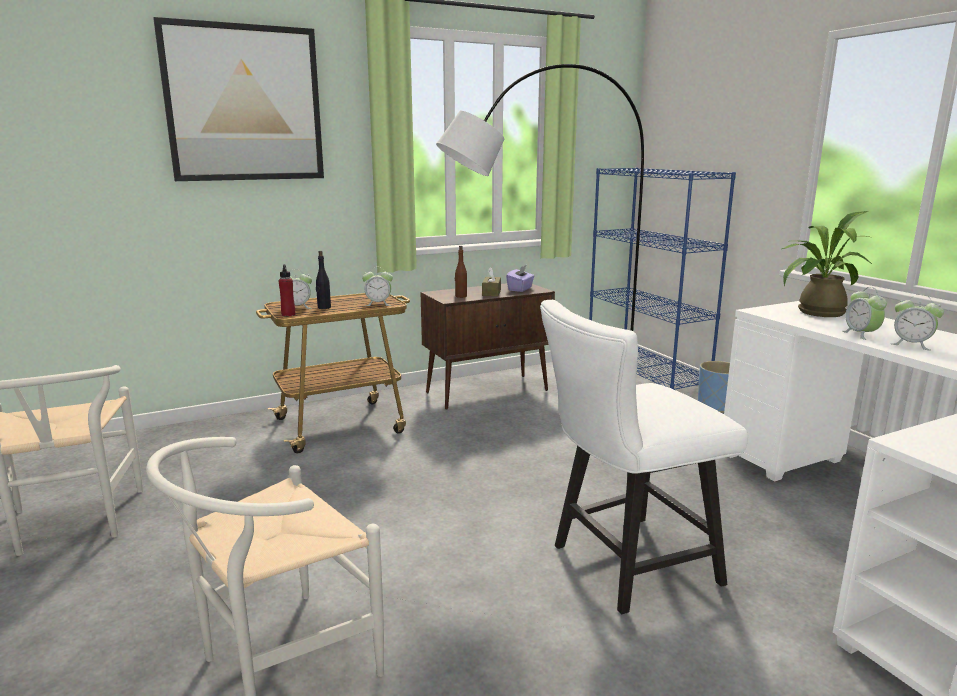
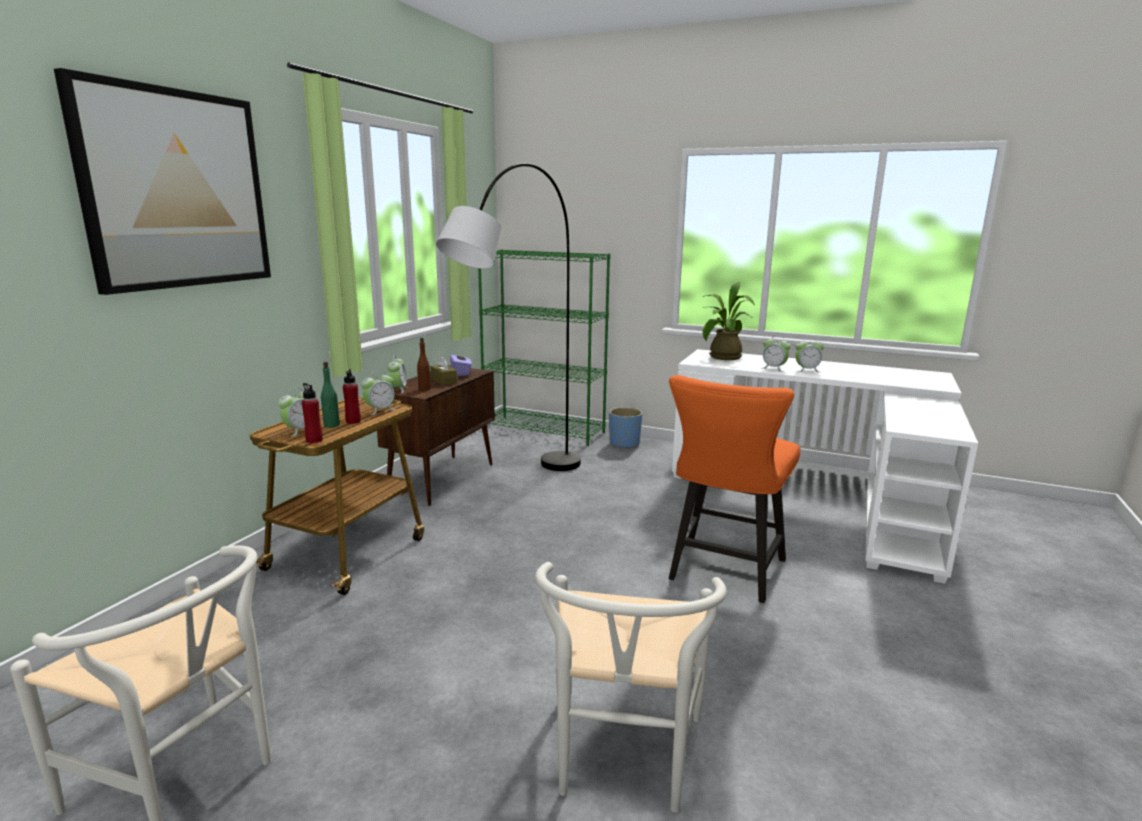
camera: 40 degrees left, 0 degrees up
(324, 307) = (331, 425): black bottle -> green bottle
(343, 308) = (353, 421): none -> red bottle
(440, 293) = (398, 389): none -> alarm clock
(624, 566) = (723, 573): white chair -> orange chair
(646, 373) = (544, 430): blue bookcase -> green bookcase

